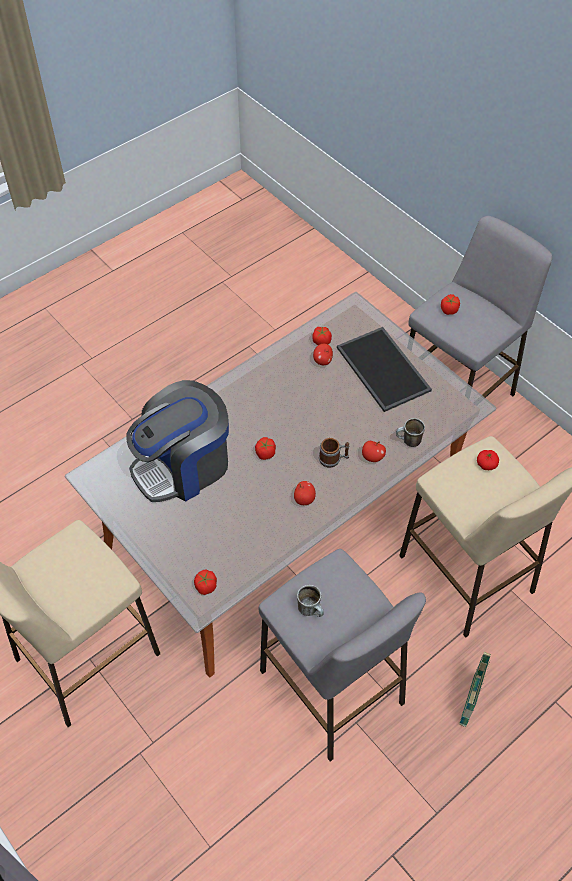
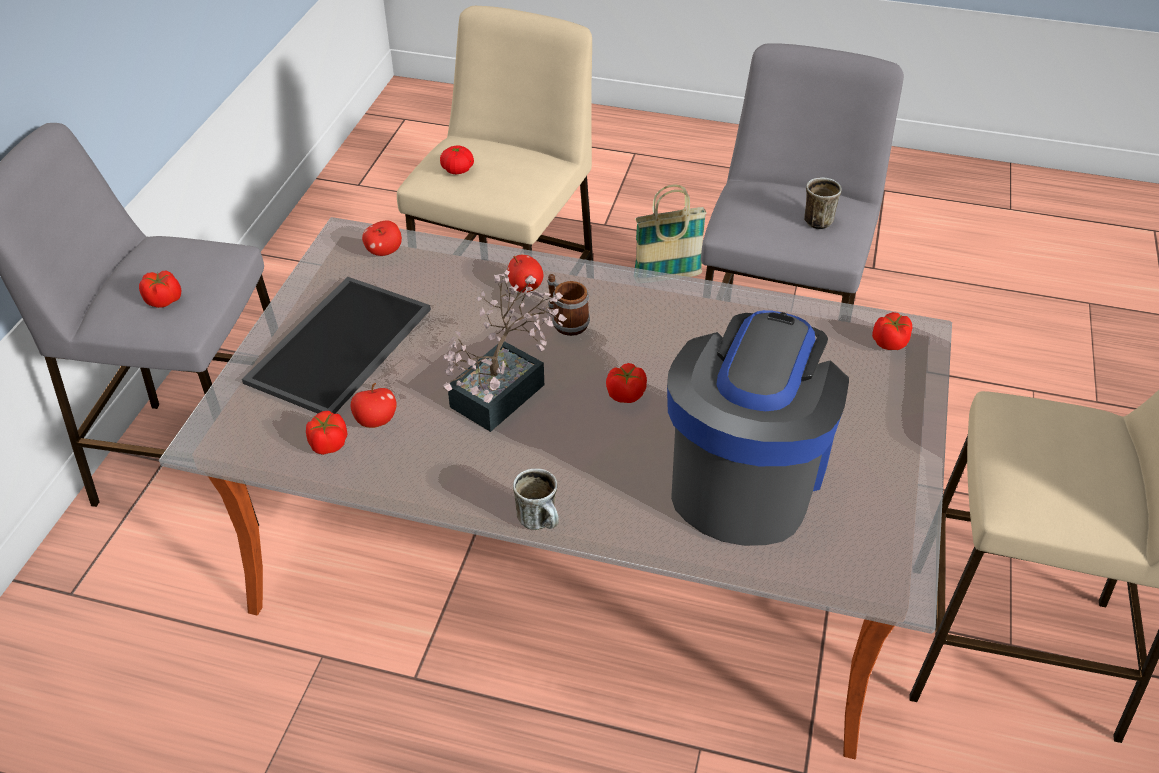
camera: 125 degrees left, 10 degrees down
(183, 466) = (746, 475): coffee machine -> coffee machine turned 90 degrees counterclockwise
(304, 499) = (661, 318): apple -> apple (384, 251)
(305, 412) = (506, 390): none -> potted plant
(408, 442) = (466, 266): mug -> mug (541, 522)

